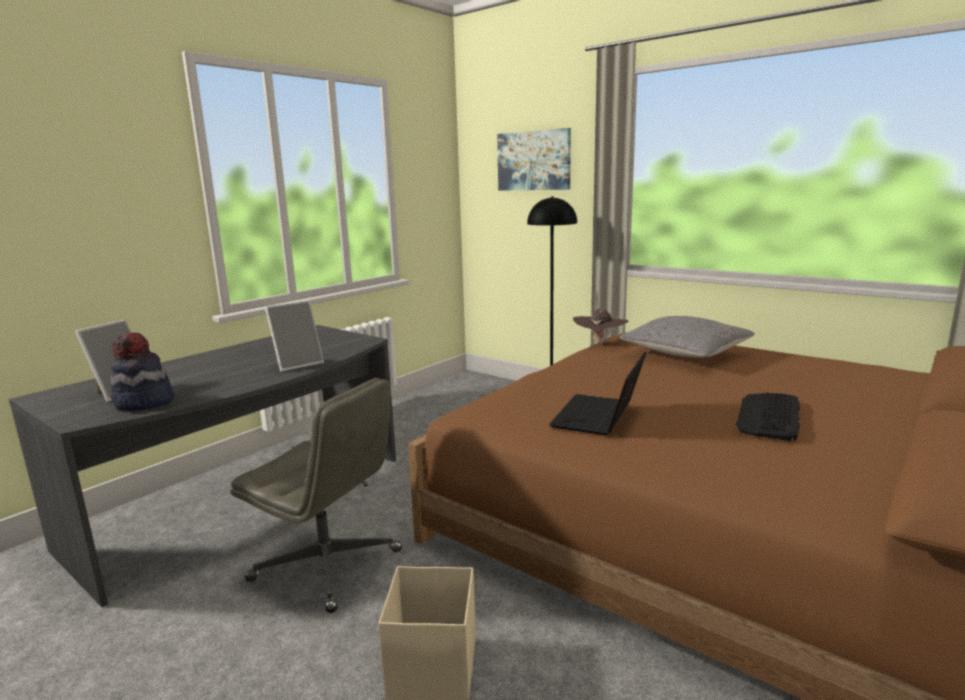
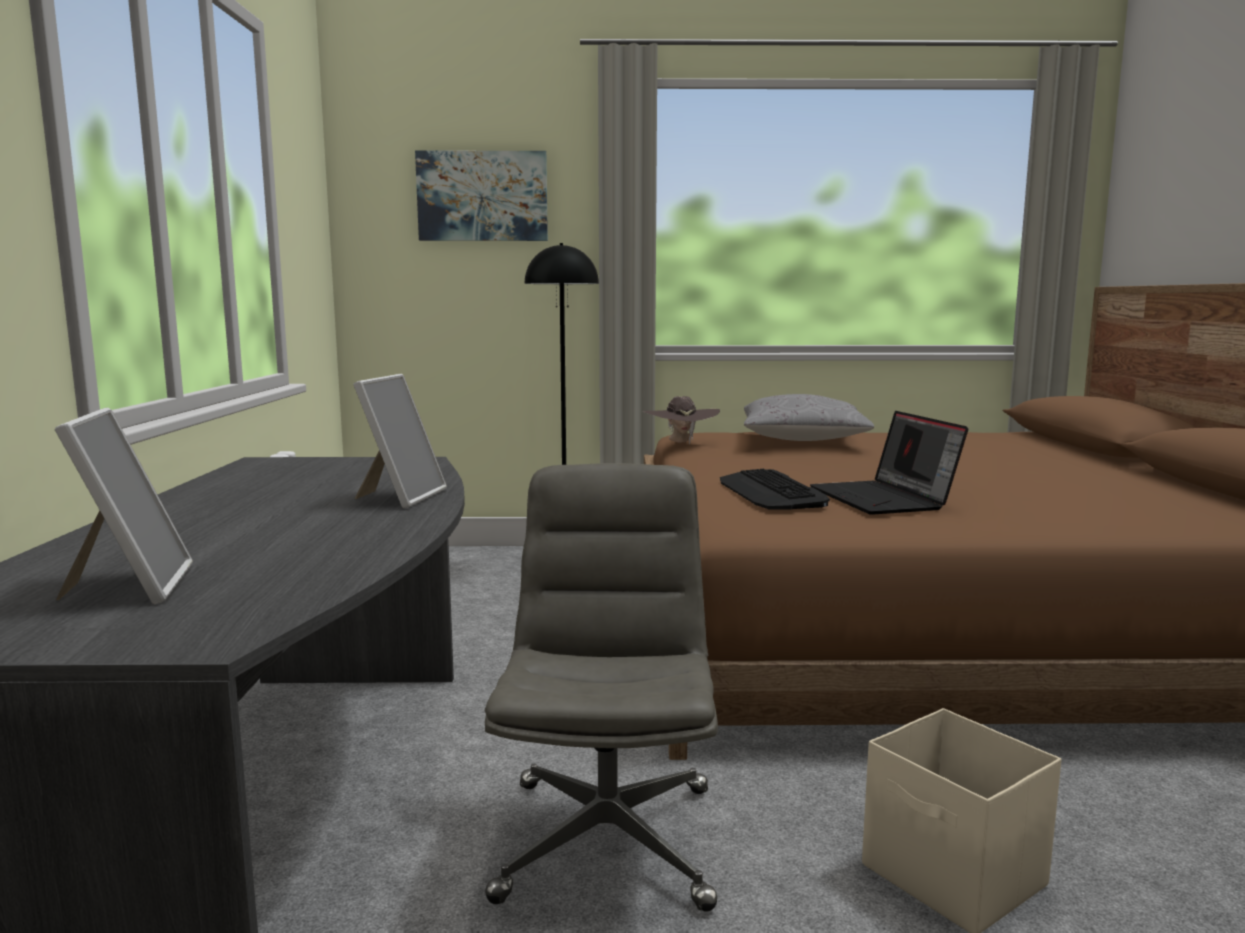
camera: 40 degrees left, 5 degrees down
(144, 403) = (267, 587): hat -> none
(328, 566) = (607, 839): grey office chair -> grey office chair turned 75 degrees counterclockwise
(769, 416) = (1010, 472): keyboard -> keyboard (770, 492)

